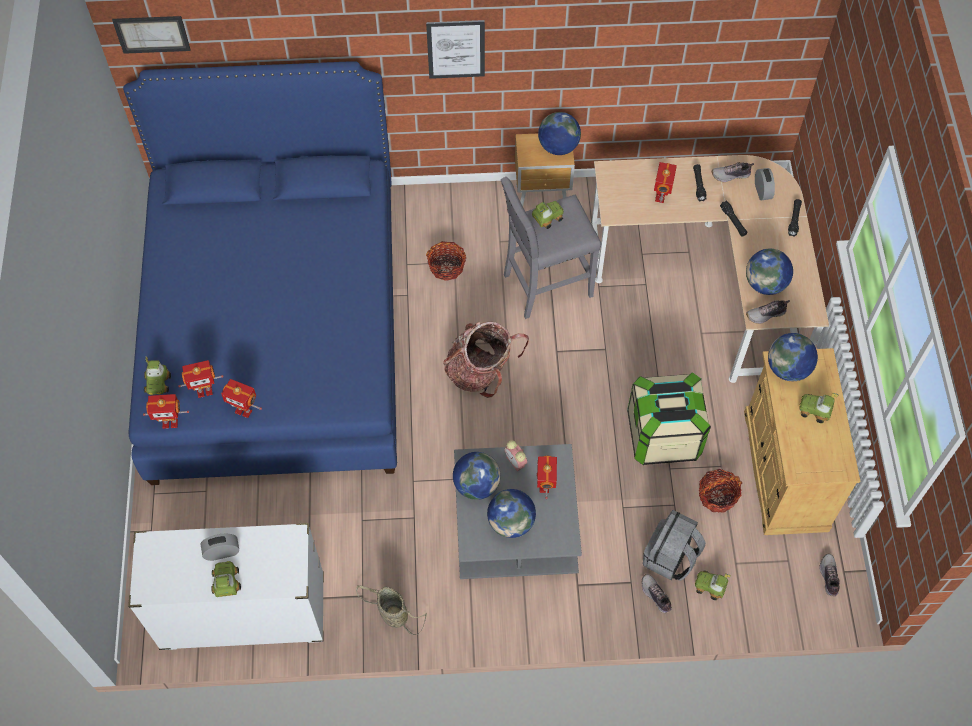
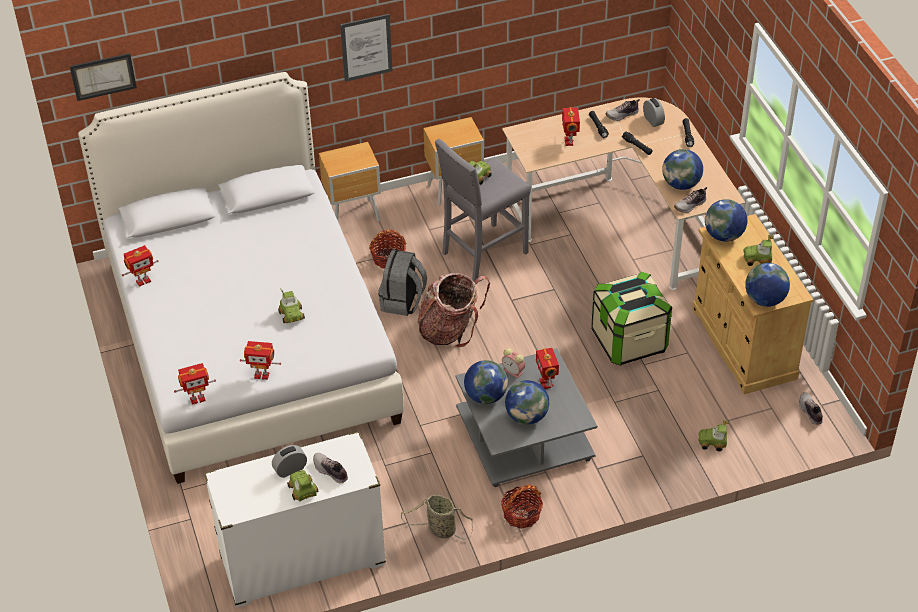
camera: 15 degrees left, 15 degrees down
(158, 383) = (175, 371): toy car -> toy car (292, 315)
(204, 391) = (220, 368): toy robot -> toy robot (143, 281)
(276, 330) = (249, 339): blue bed -> white bed
(429, 205) = (354, 216): none -> brown nightstand
(558, 147) = (464, 129): globe -> globe (765, 300)
(655, 596) = (668, 460): shoe -> shoe (330, 471)
(670, 557) = (670, 429): grey backpack -> grey backpack (403, 301)
(717, 496) = (693, 375): basket -> basket (521, 514)

